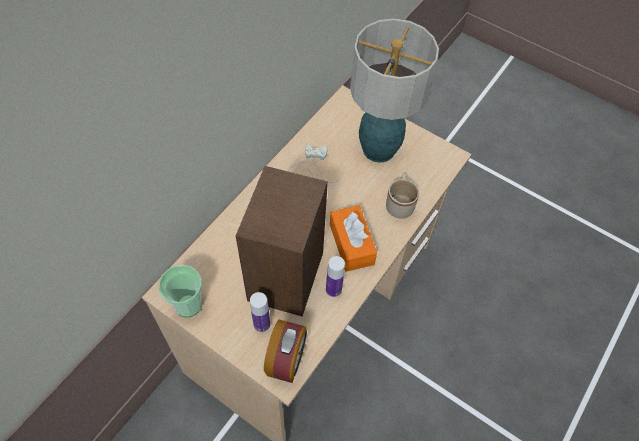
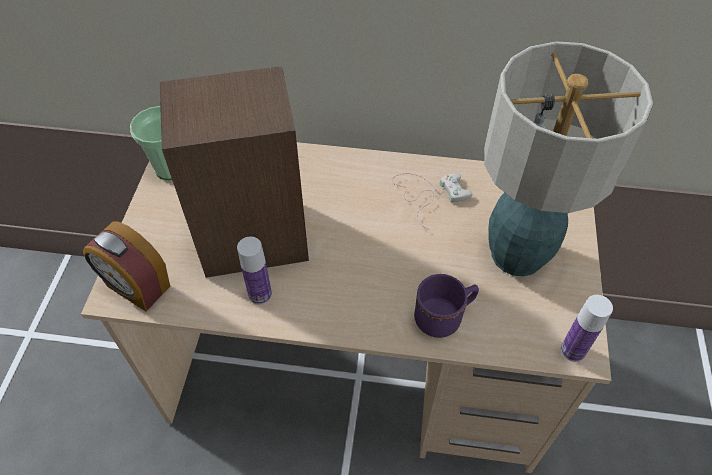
camera: 65 degrees right, 5 degrees down
(262, 324) = (176, 242): bottle -> bottle (572, 350)
(286, 361) = (137, 287): alarm clock -> alarm clock turned 45 degrees clockwise
(351, 244) = (340, 286): orange tissue box -> none
(400, 203) = (444, 317): beige mug -> purple mug

